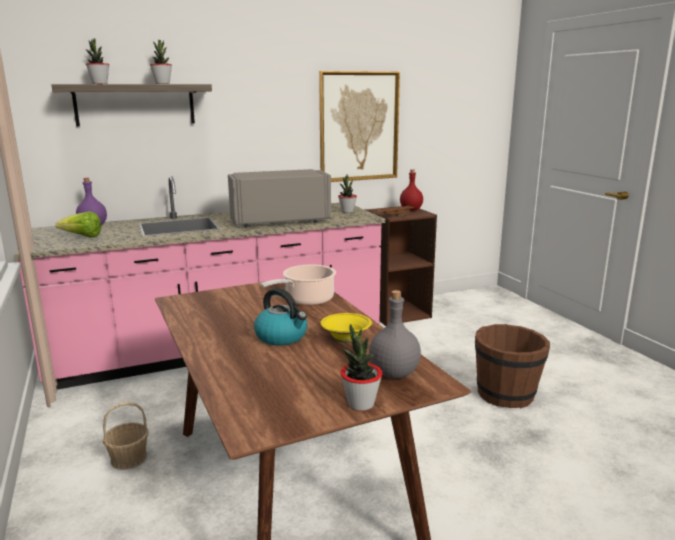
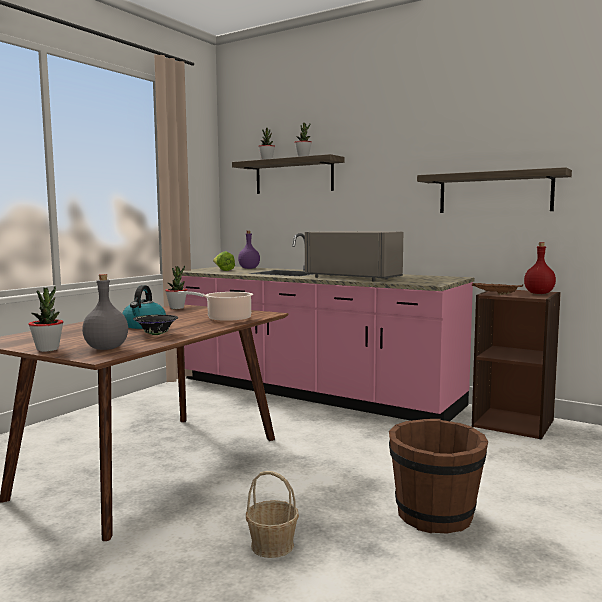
camera: 55 degrees right, 10 degrees down
(128, 458) = (140, 417): basket -> basket (272, 545)
(346, 340) = (156, 334): yellow bowl -> black bowl
(347, 211) = (435, 280): potted plant -> potted plant (177, 308)
(359, 126) = (494, 193): picture -> shelf

